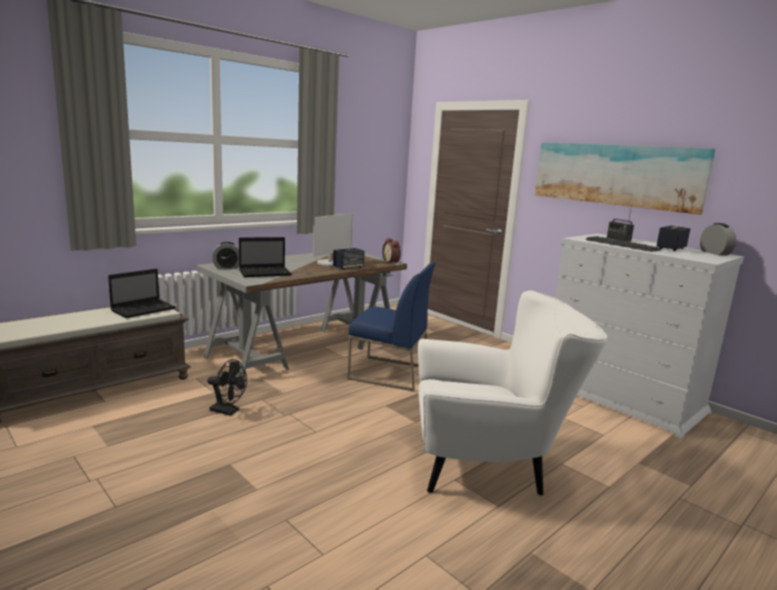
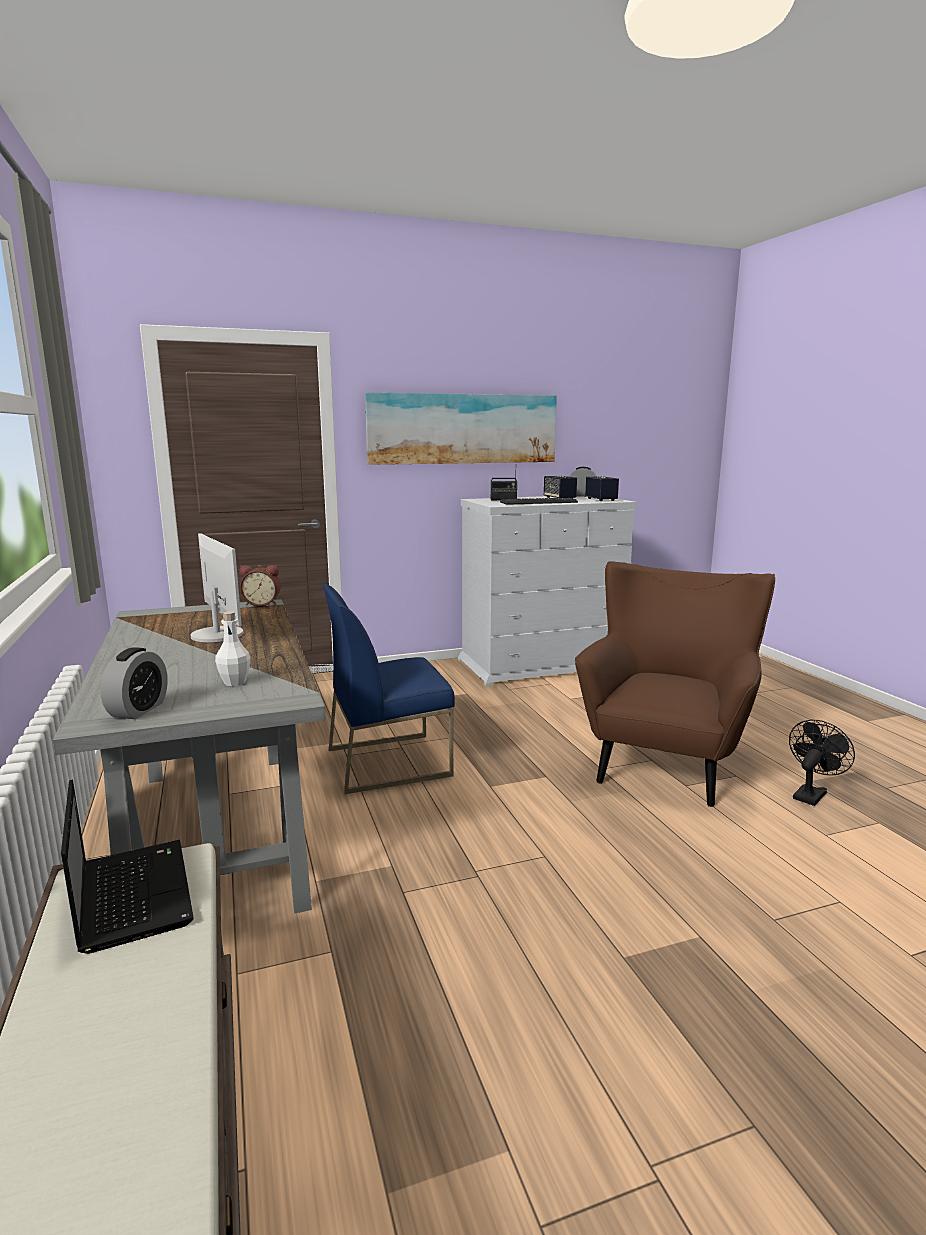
camera: 65 degrees left, 0 degrees up
(228, 411) = (430, 939): black fan -> black fan (811, 794)
(266, 273) = (235, 682): laptop -> white bottle
(348, 267) = (266, 628): speaker -> speaker (601, 499)
(388, 373) = (389, 762): blue chair -> blue chair turned 150 degrees counterclockwise
(490, 468) = (666, 761): white armchair -> brown armchair

